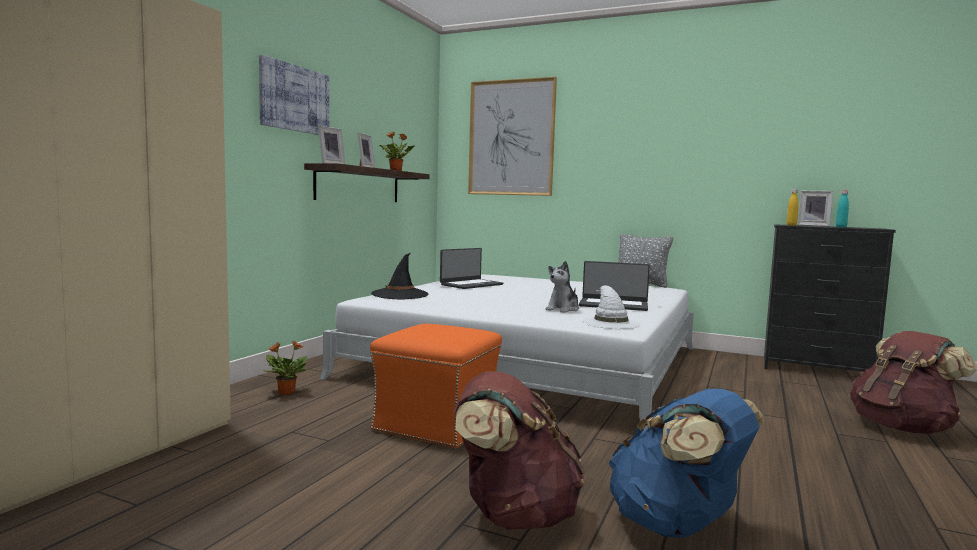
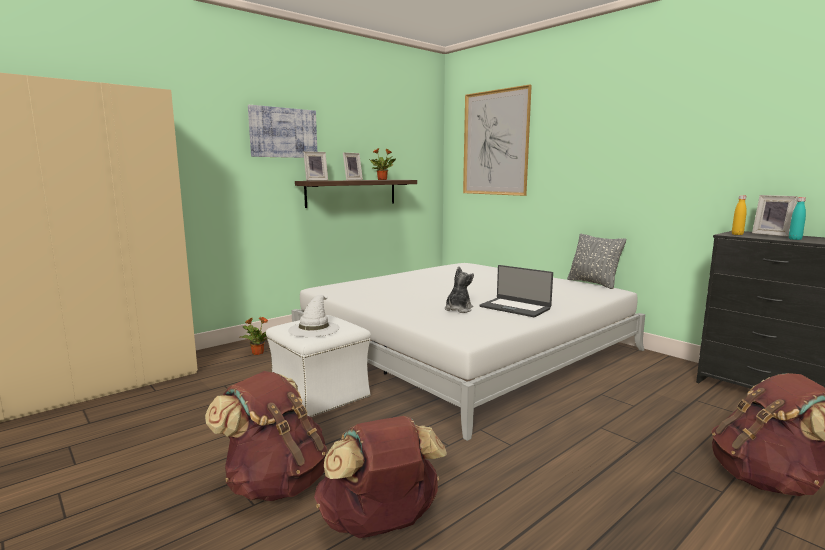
camera: 25 degrees right, 5 degrees up
(400, 294) = (356, 284): black hat -> none
(438, 424) = (320, 395): orange ottoman -> white ottoman
(471, 284) = (430, 276): laptop -> none
(563, 309) = (458, 309): plush toy -> plush toy turned 150 degrees clockwise
(610, 323) = (468, 329): white hat -> white hat (314, 329)
(677, 525) = (380, 525): blue backpack -> brown backpack

